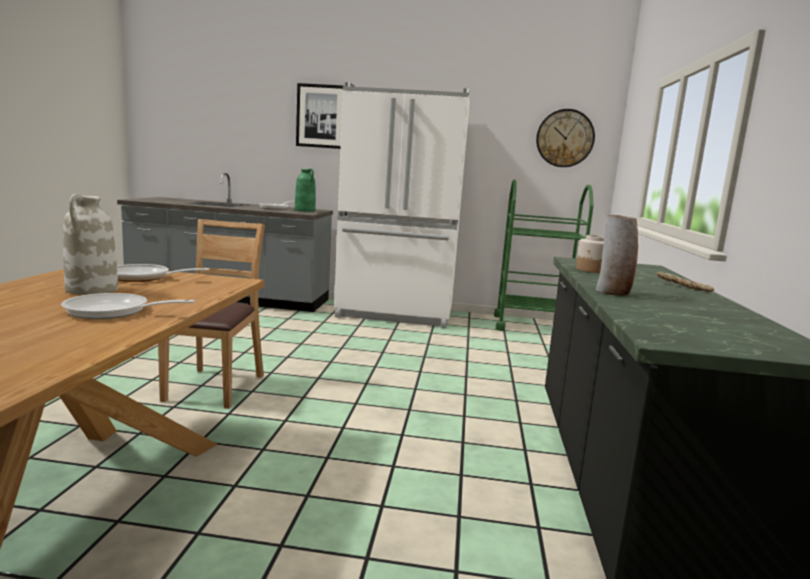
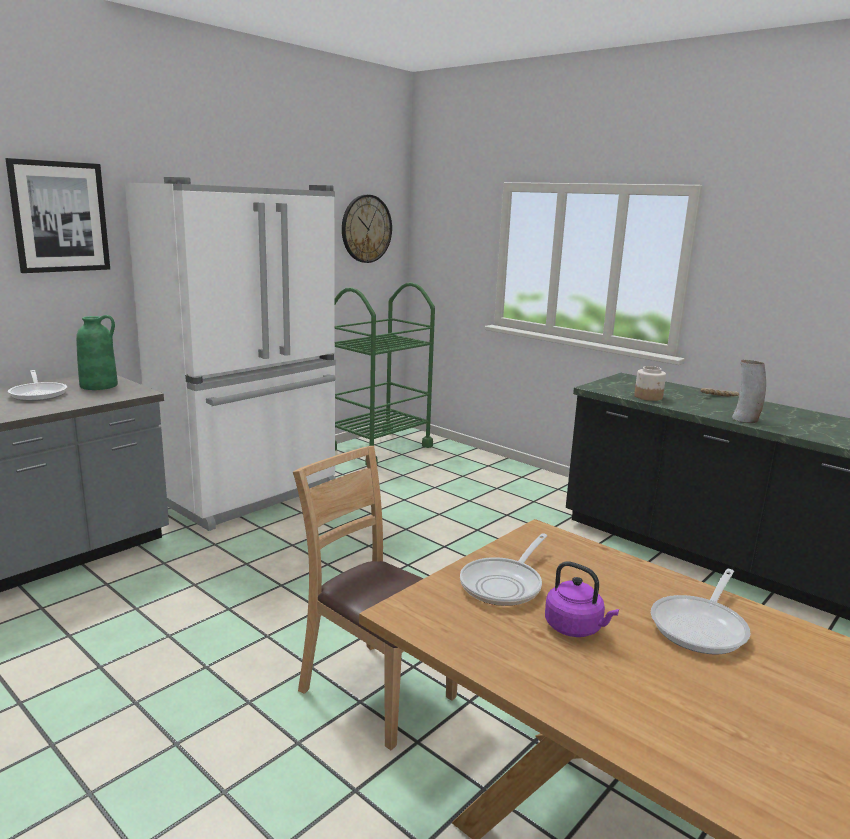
camera: 55 degrees left, 5 degrees up
(92, 290) = (576, 628): white vase -> purple kettle

